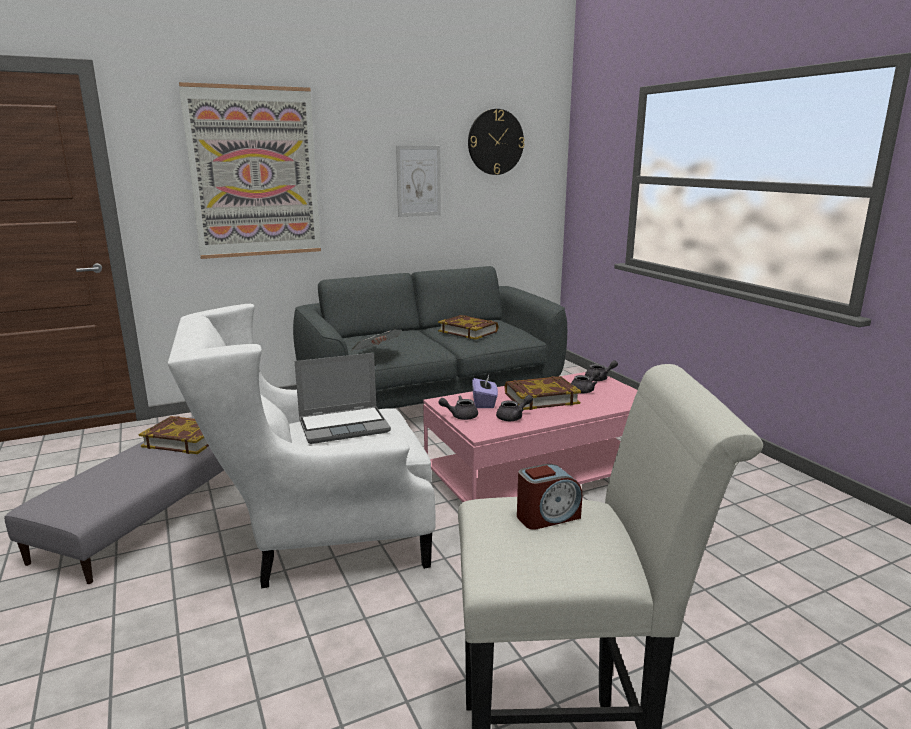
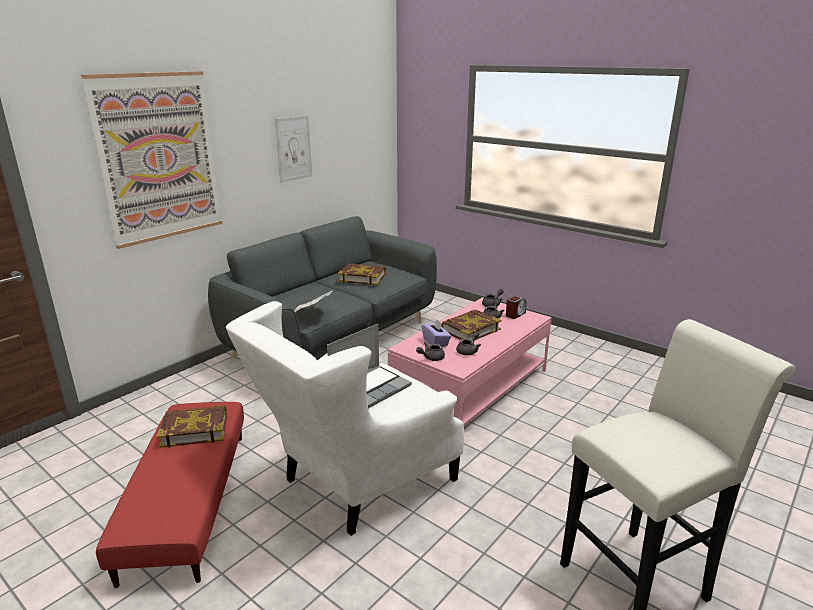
camera: 25 degrees left, 5 degrees up
(155, 511) = (189, 501): grey ottoman -> red ottoman
(495, 142) = (347, 107): wall clock -> none
(547, 517) = (646, 431): alarm clock -> alarm clock (515, 314)

